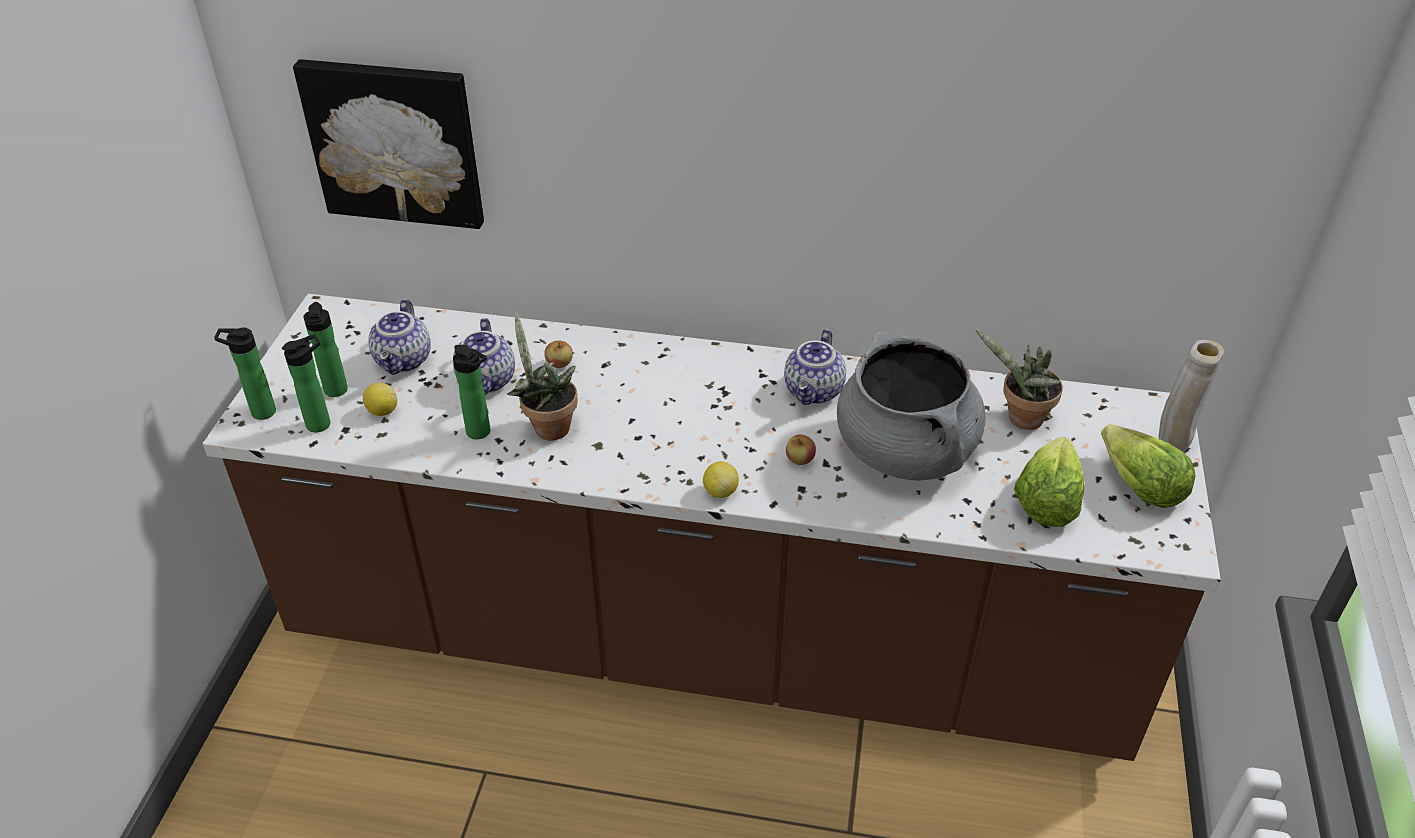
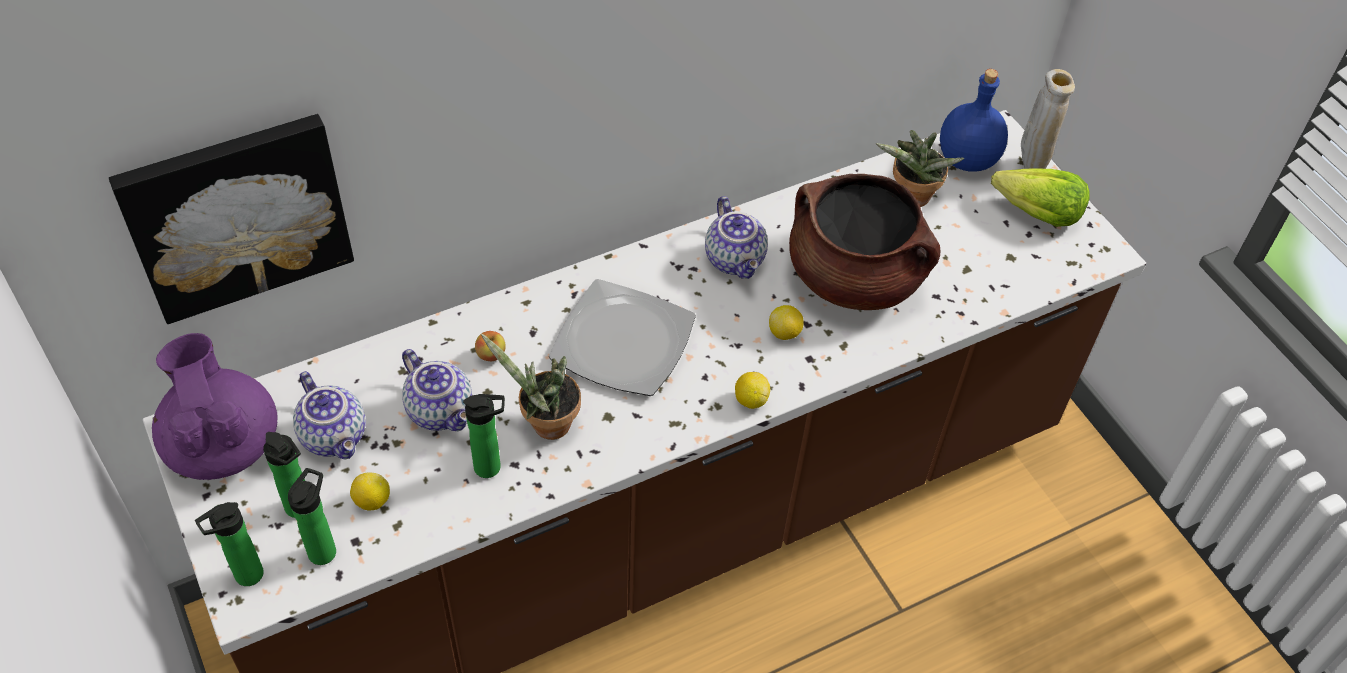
camera: 40 degrees left, 10 degrees up
(334, 330) = (222, 444): none -> purple teapot
(662, 402) = (621, 342): none -> plate
(800, 460) = (784, 333): apple -> lemon
(905, 451) = (855, 277): grey cooking pot -> brown cooking pot
(1046, 500) = (989, 263): lettuce -> none
(1108, 415) = (966, 160): none -> blue bottle

